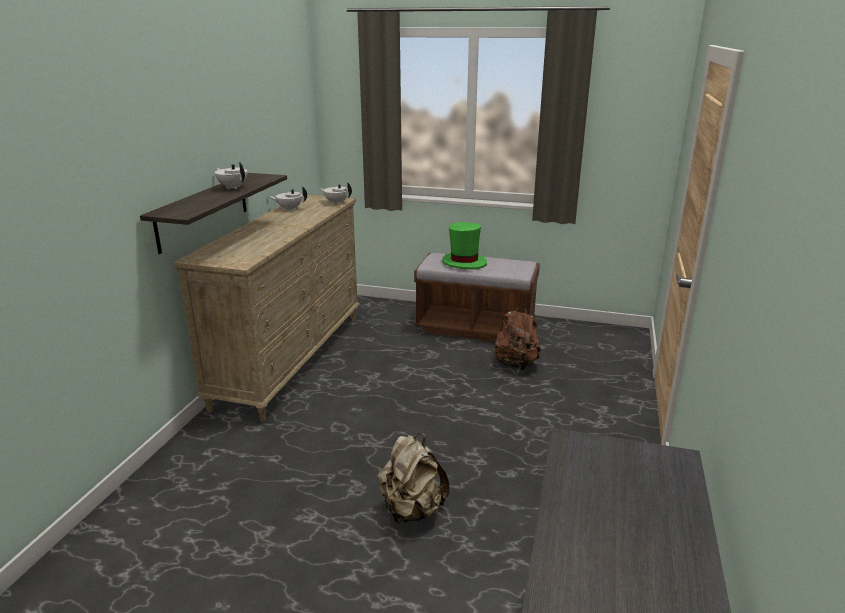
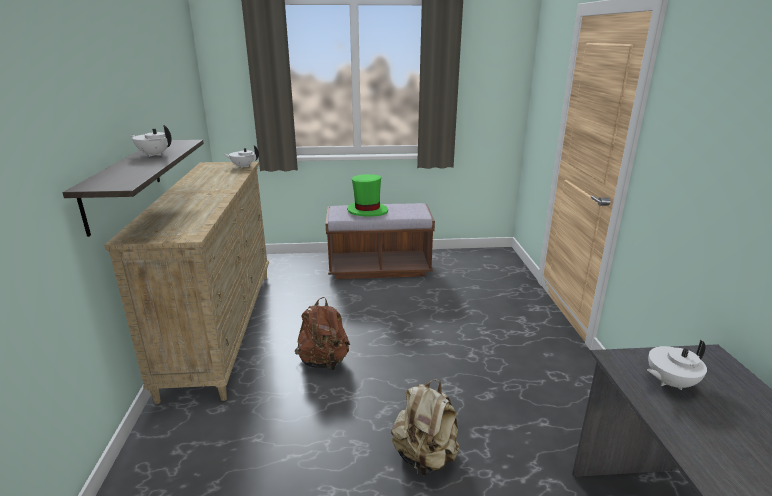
camera: 20 degrees left, 0 degrees up
(289, 209) = (198, 176): white teapot -> white teapot (669, 382)
(515, 364) = (431, 294): brown backpack -> brown backpack (324, 362)

